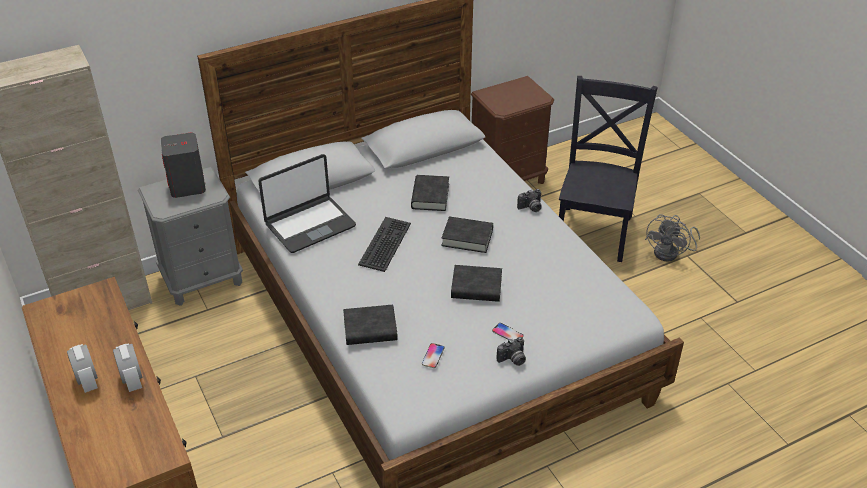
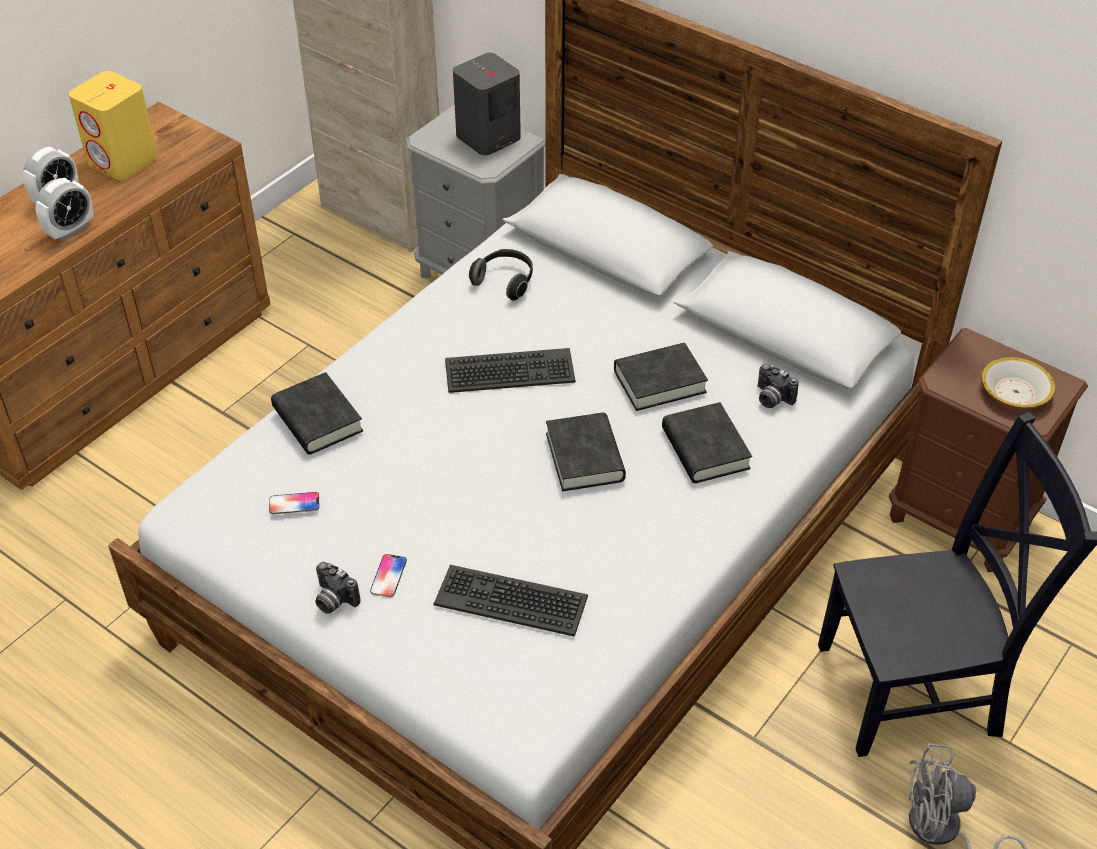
camera: 65 degrees right, 5 degrees up
(77, 337) = (123, 161): none -> yellow speaker
(309, 225) = (505, 281): laptop -> headphones
(476, 287) = (471, 506): black book -> black book (705, 449)
(522, 94) = (1015, 392): none -> bowl
(531, 208) = (717, 512): camera -> camera (771, 398)
(549, 293) = (511, 600): none -> keyboard

